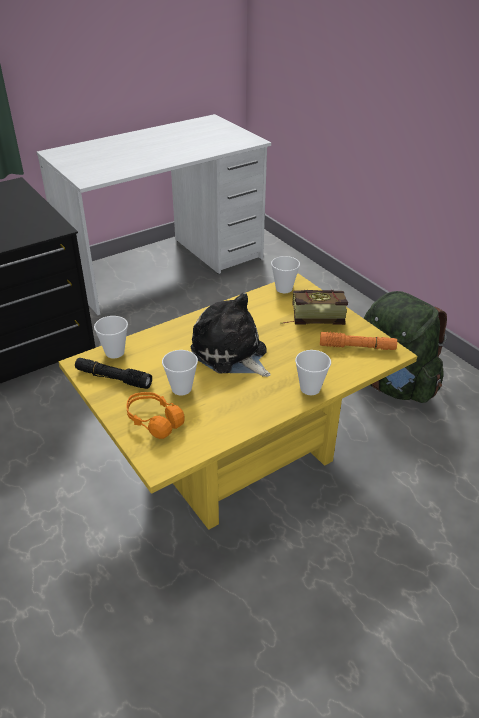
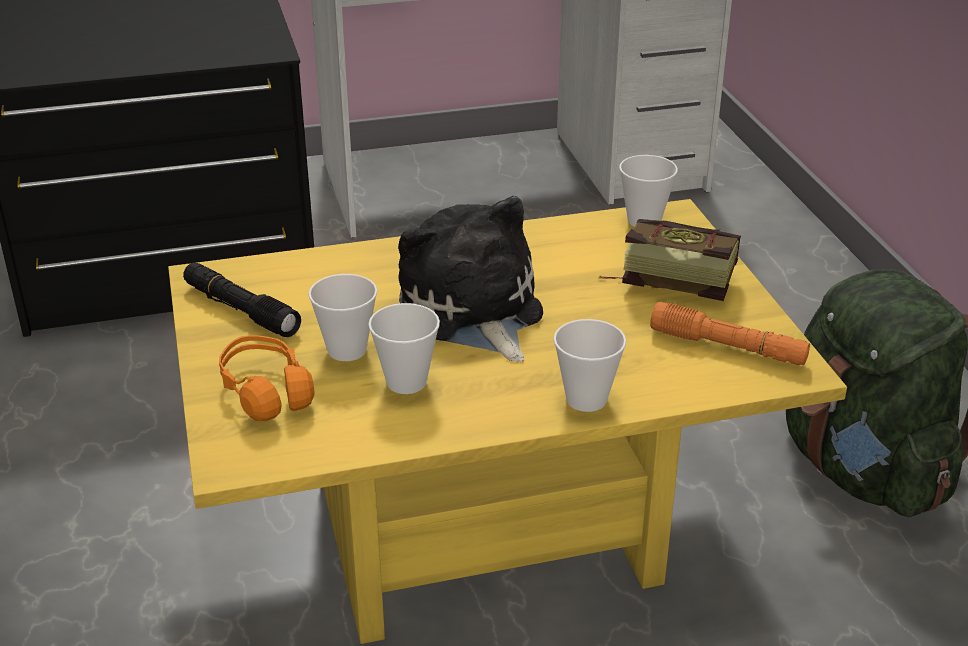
camera: 20 degrees right, 5 degrees down
(115, 352) = (269, 270): cup -> cup (406, 382)

